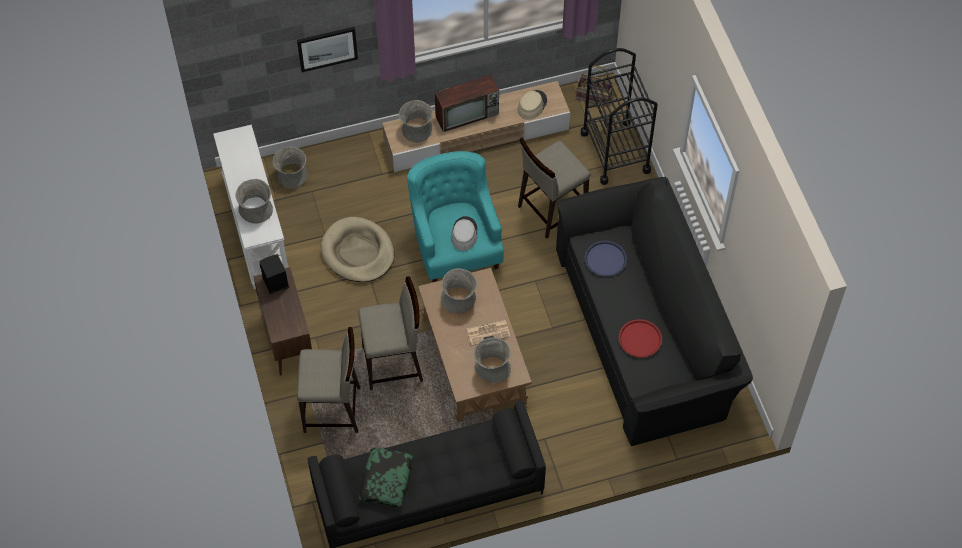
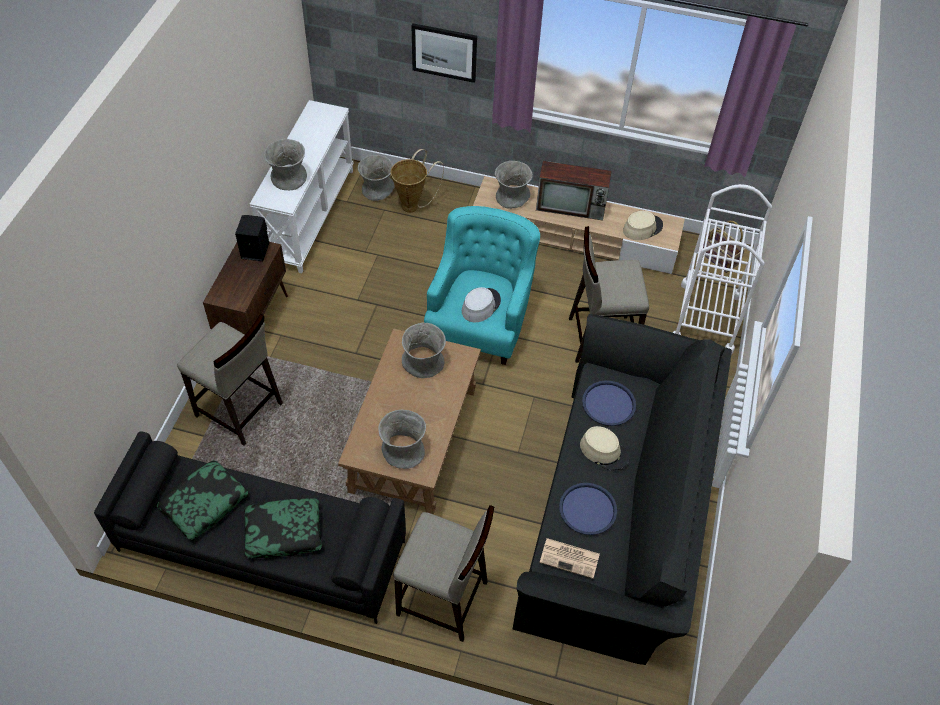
camera: 30 degrees right, 5 degrees down
(332, 174) = (413, 205): none -> basket
(358, 252) = (382, 281): beige dog bed -> none
(393, 364) = (331, 400): beige stool -> beige stool (443, 599)
(454, 467) = (283, 532): none -> pillow
(488, 332) = (428, 411): newspaper -> newspaper (570, 558)
(615, 152) = (706, 317): black cart -> white cart
(624, 294) = (604, 451): none -> beige hat
(640, 339) = (588, 509): red tray -> blue tray

